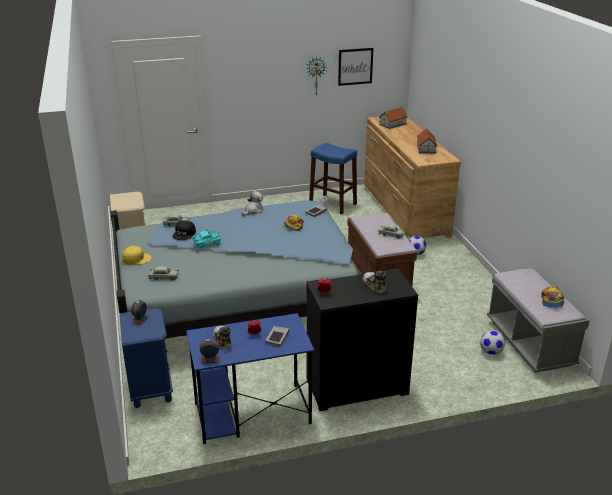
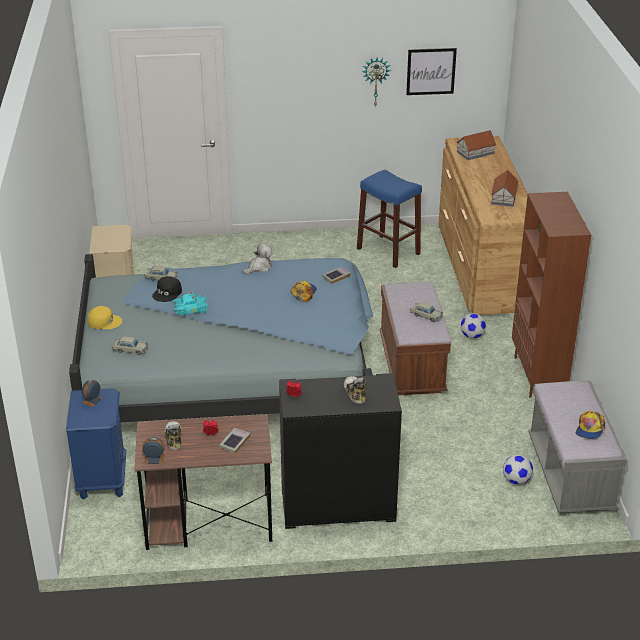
camera: 10 degrees right, 5 degrees up
(251, 414) = (207, 522): blue desk -> brown desk
(475, 276) = (538, 376): none -> brown bookcase

